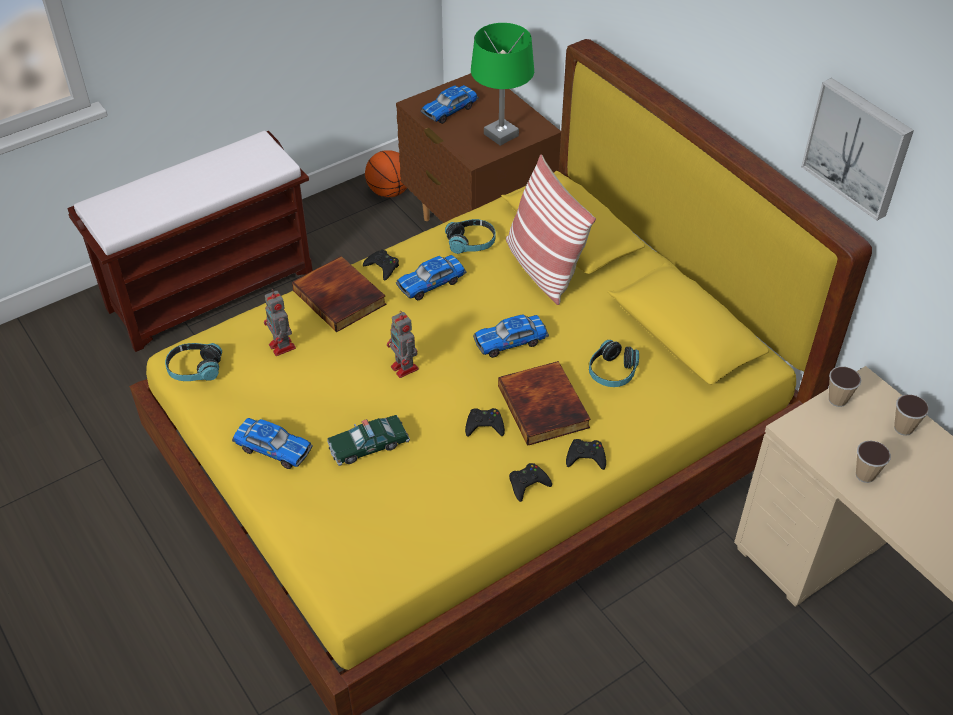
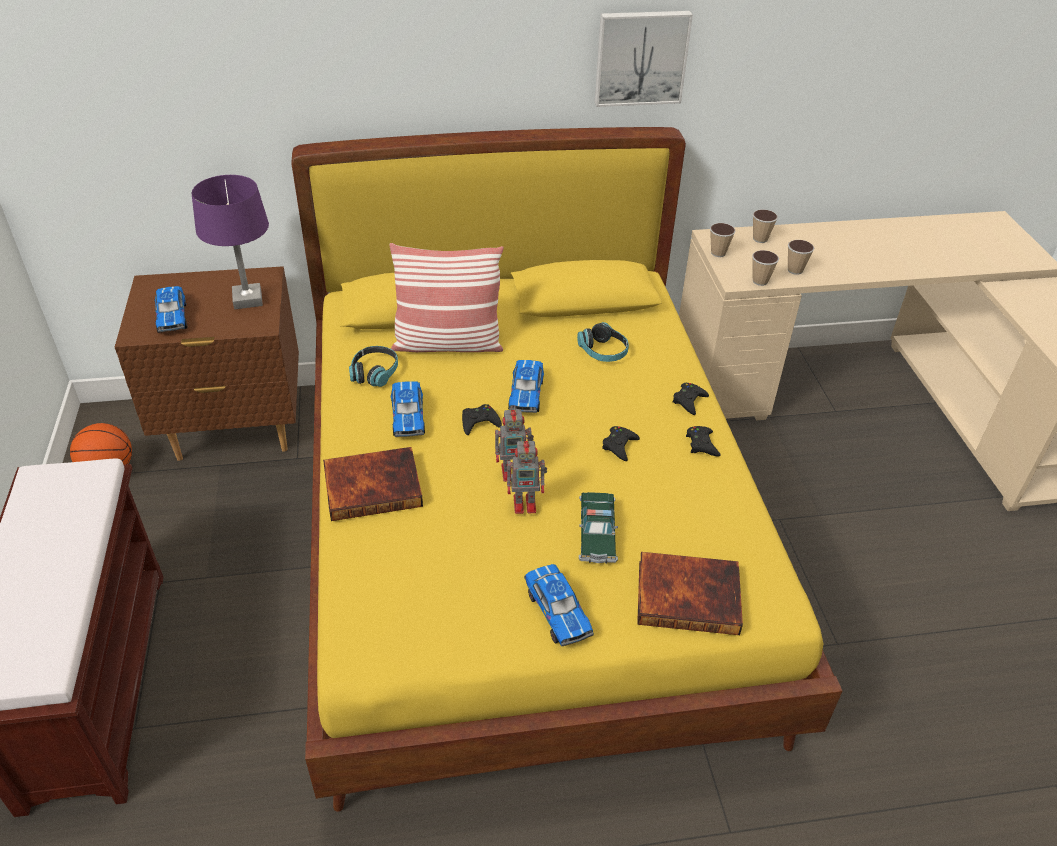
camera: 65 degrees left, 5 degrees down
(195, 369) = (390, 646): headphones -> none
(273, 448) = (557, 611): toy car -> toy car turned 105 degrees clockwise
(283, 347) = (416, 554): toy robot -> toy robot (526, 504)
(382, 267) = (354, 442): black game controller -> black game controller (479, 422)
(501, 135) = (247, 299): green table lamp -> purple table lamp
(545, 406) = (619, 402): book -> book (688, 595)
(813, 449) = (760, 281): none -> cup

